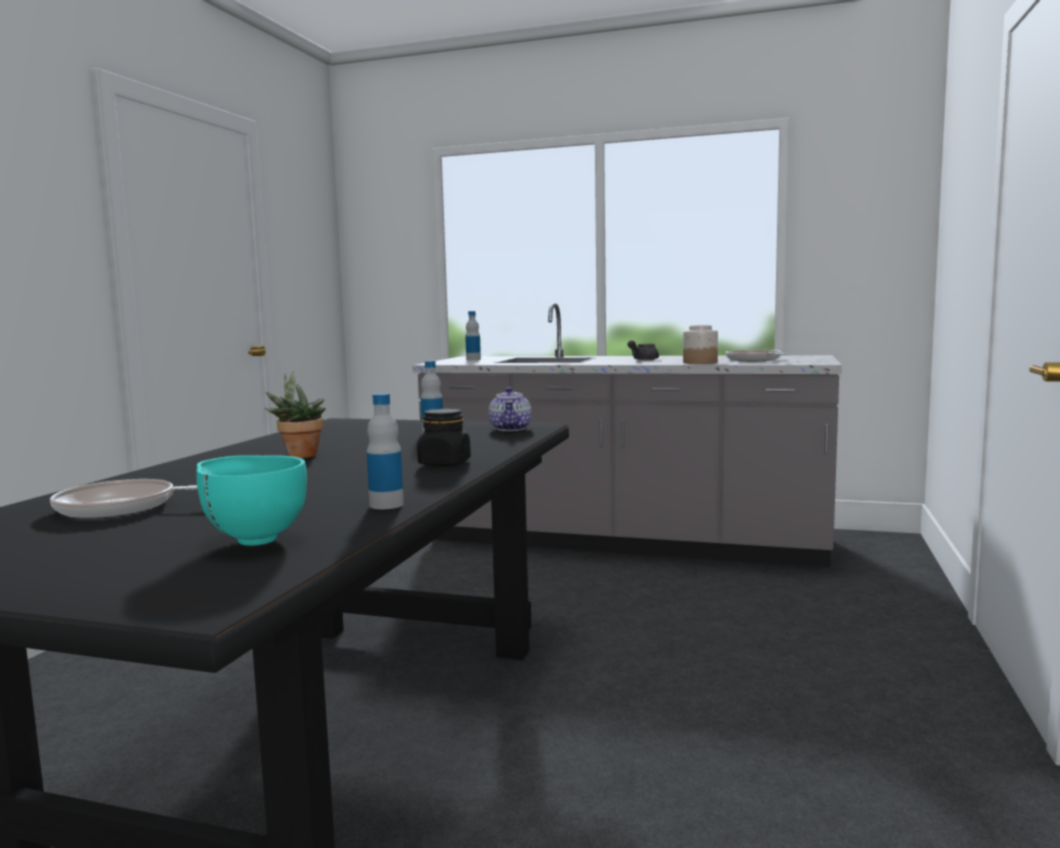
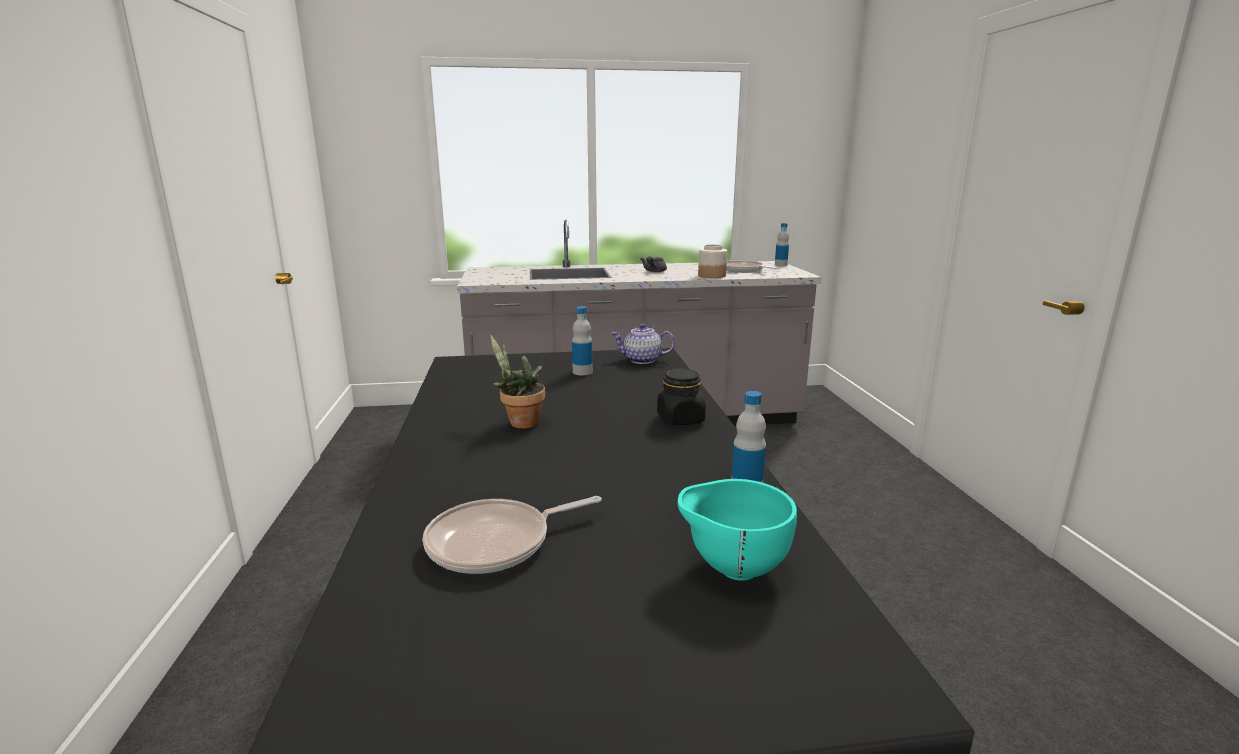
camera: 25 degrees left, 10 degrees up
(473, 359) = (497, 274): bottle -> bottle (780, 265)
(511, 429) = (642, 360): teapot -> teapot turned 120 degrees clockwise

